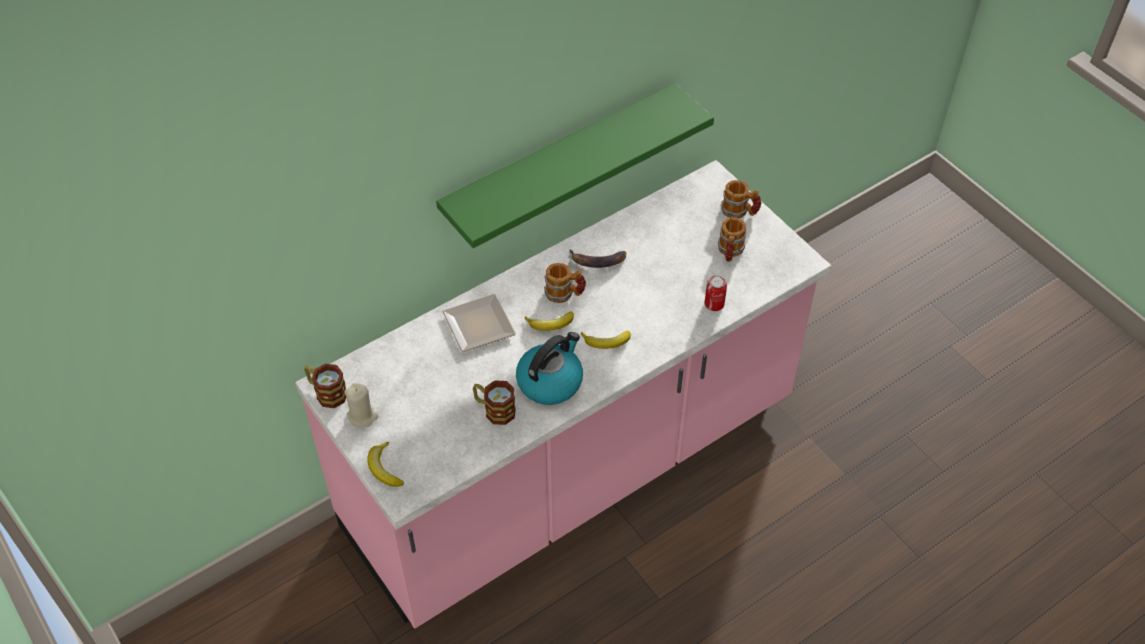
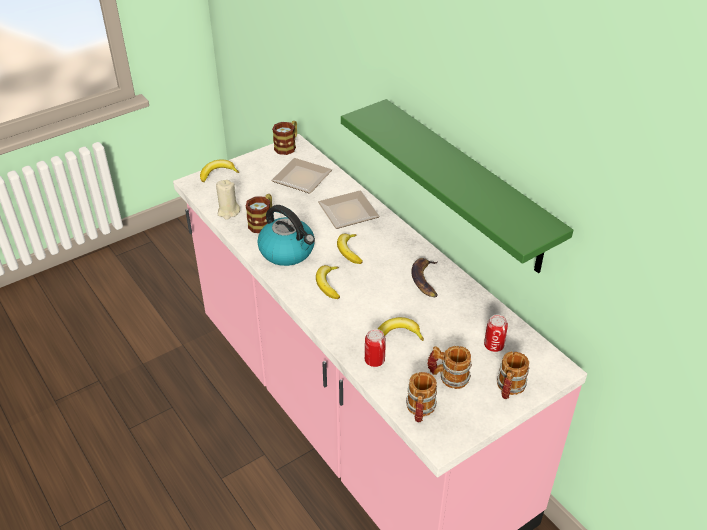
camera: 90 degrees right, 10 degrees down
(362, 416) = (265, 162): beige candle -> beige candle (228, 212)
(401, 374) = (301, 177): none -> plate
(564, 293) = (384, 259): mug -> mug (420, 410)
(678, 286) = (398, 334): none -> banana
(688, 217) = (493, 345): none -> can

